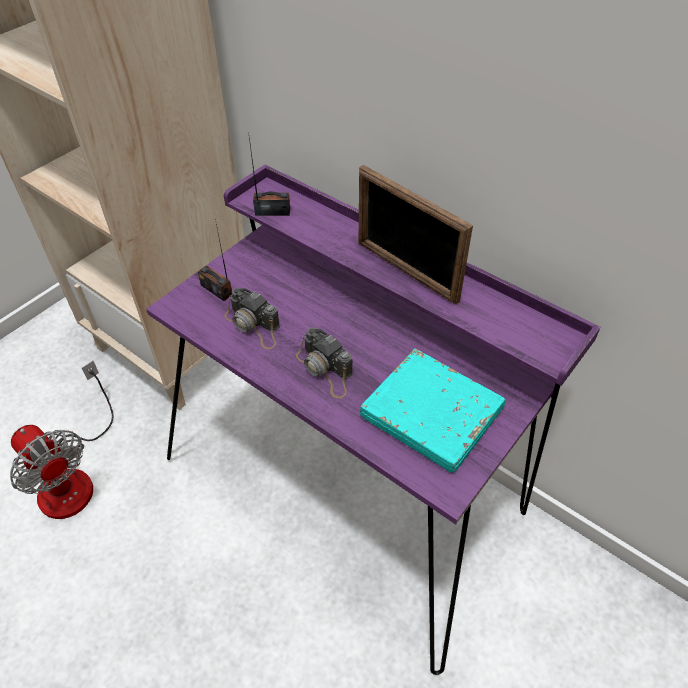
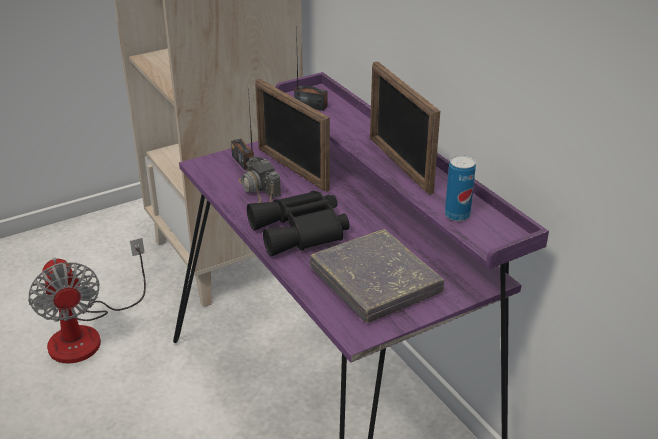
camera: 20 degrees right, 15 degrees down
(273, 286) = (292, 169): none -> picture frame
(325, 369) = (301, 232): camera -> black binoculars
(431, 413) = (375, 281): turquoise book -> grey book
(497, 325) = (457, 215): none -> can

